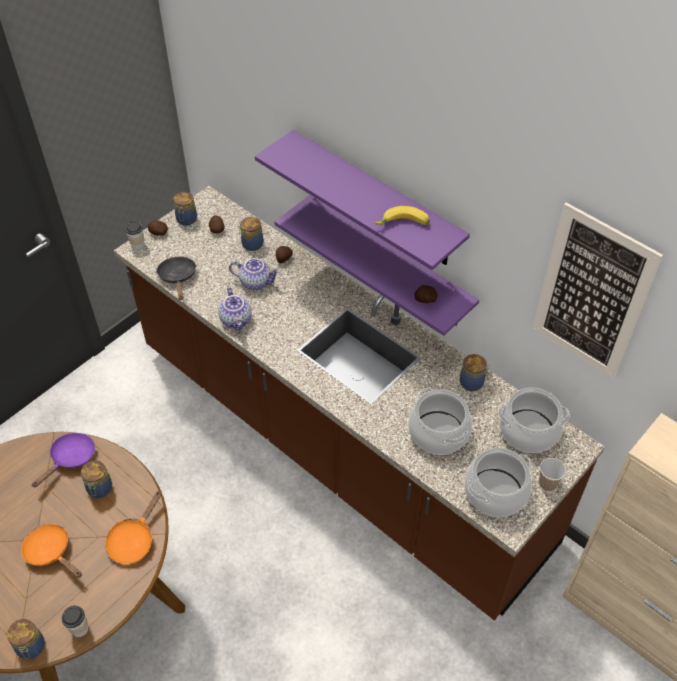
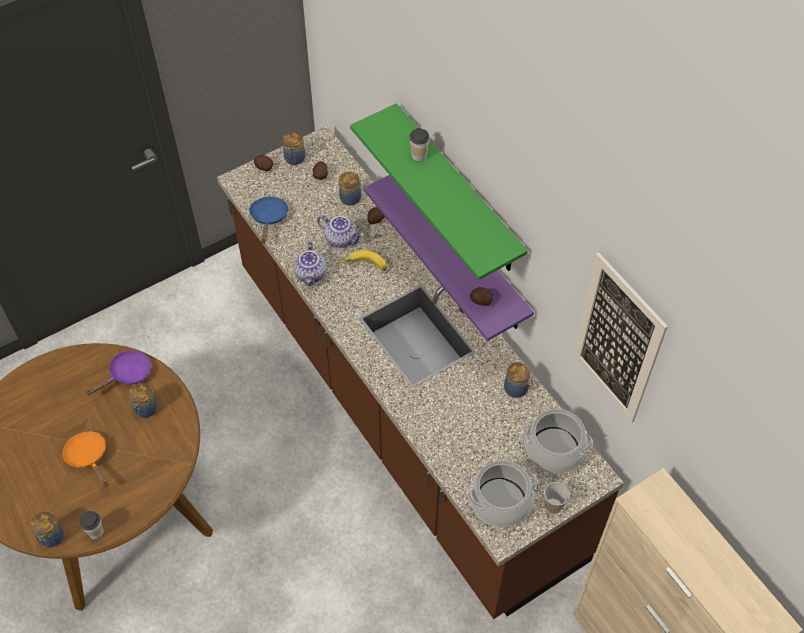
camera: 15 degrees right, 5 degrees up
(133, 540) = (162, 464): orange frying pan -> none
(138, 245) = (240, 176): cup -> cup (419, 155)
(178, 277) = (269, 218): black frying pan -> blue frying pan
(376, 199) = (457, 191): purple shelf -> green shelf
(403, 225) = (466, 227): banana -> banana (365, 266)
(439, 432) = (467, 431): cooking pot -> none

